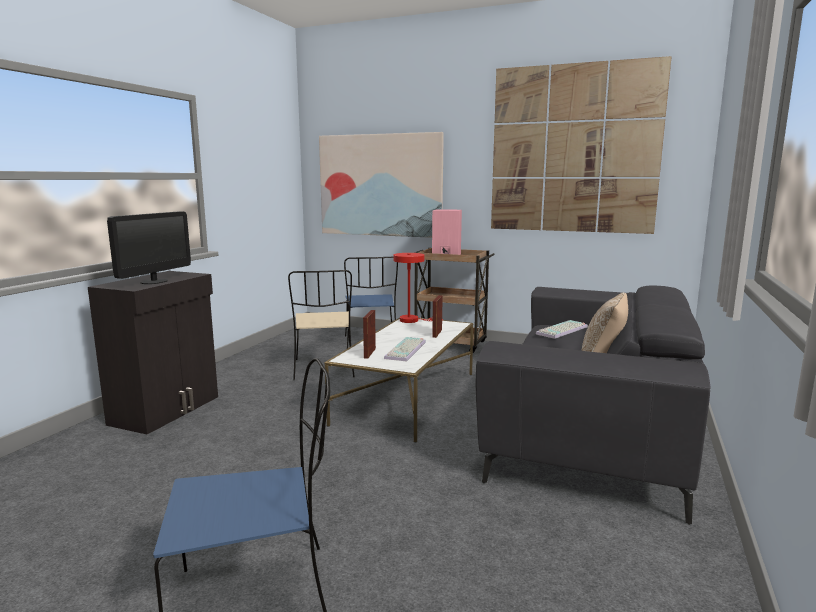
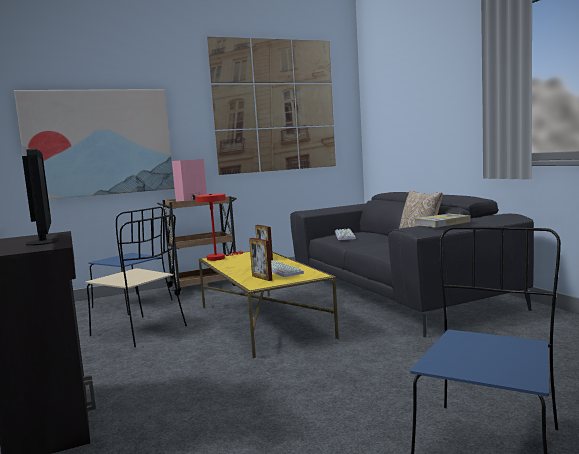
camera: 45 degrees left, 5 degrees down
(407, 397) = (263, 321): white coffee table -> yellow coffee table
(554, 350) = (442, 223): none -> book

